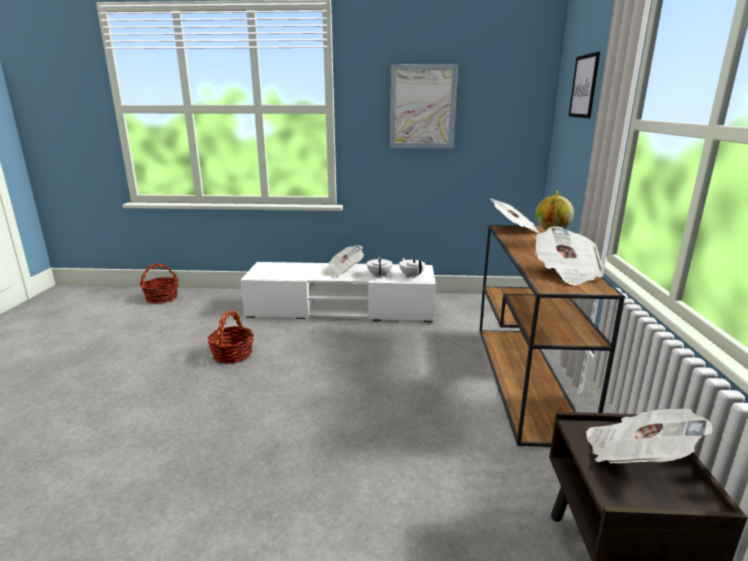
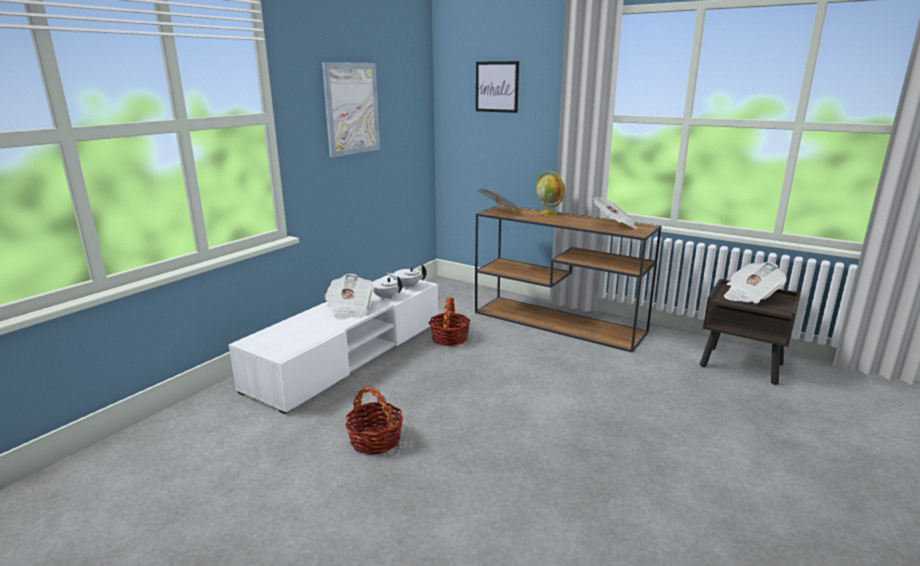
camera: 60 degrees left, 0 degrees up
(162, 298) = (94, 475): basket -> basket (449, 338)

